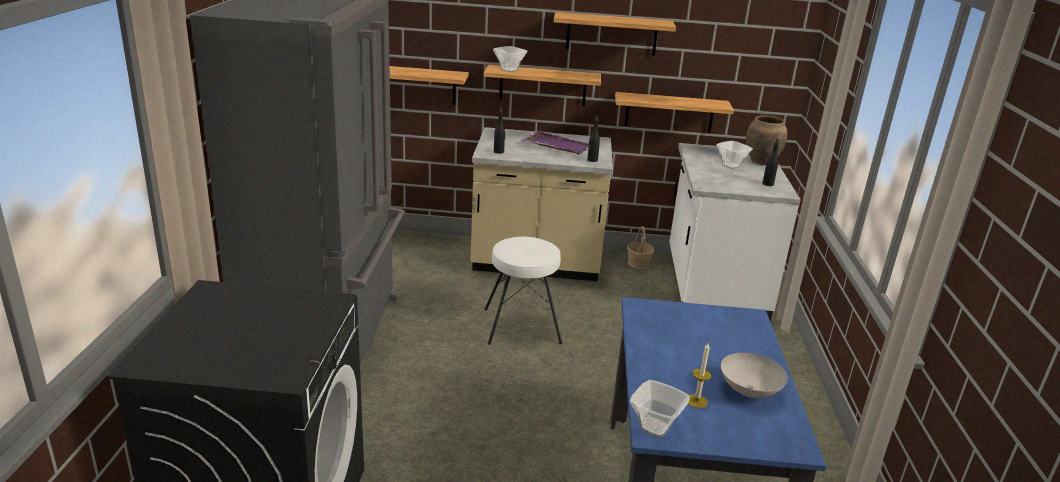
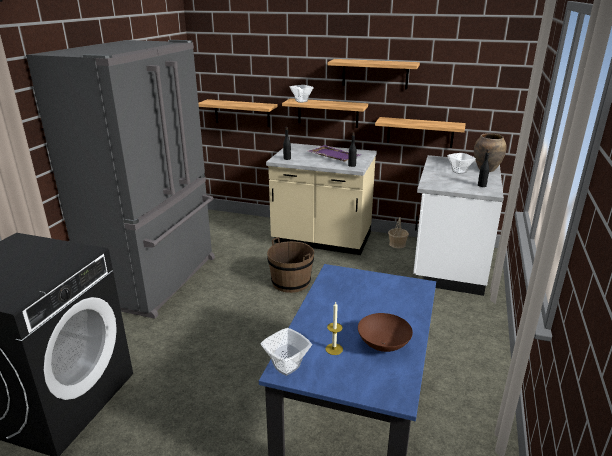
camera: 15 degrees right, 0 degrees up
(521, 325) = (291, 282): white stool -> brown bucket
(750, 390) = (384, 345): white bowl -> brown bowl

